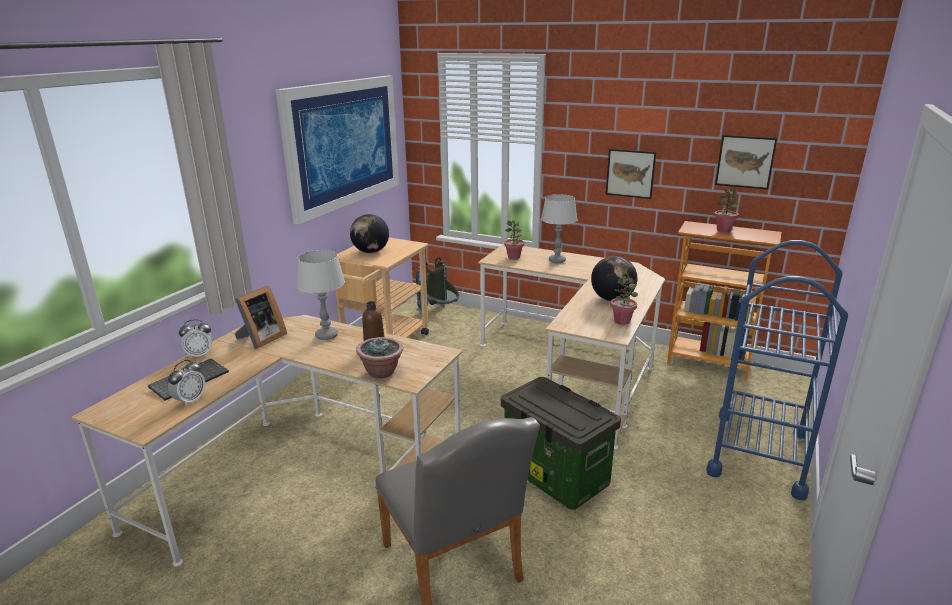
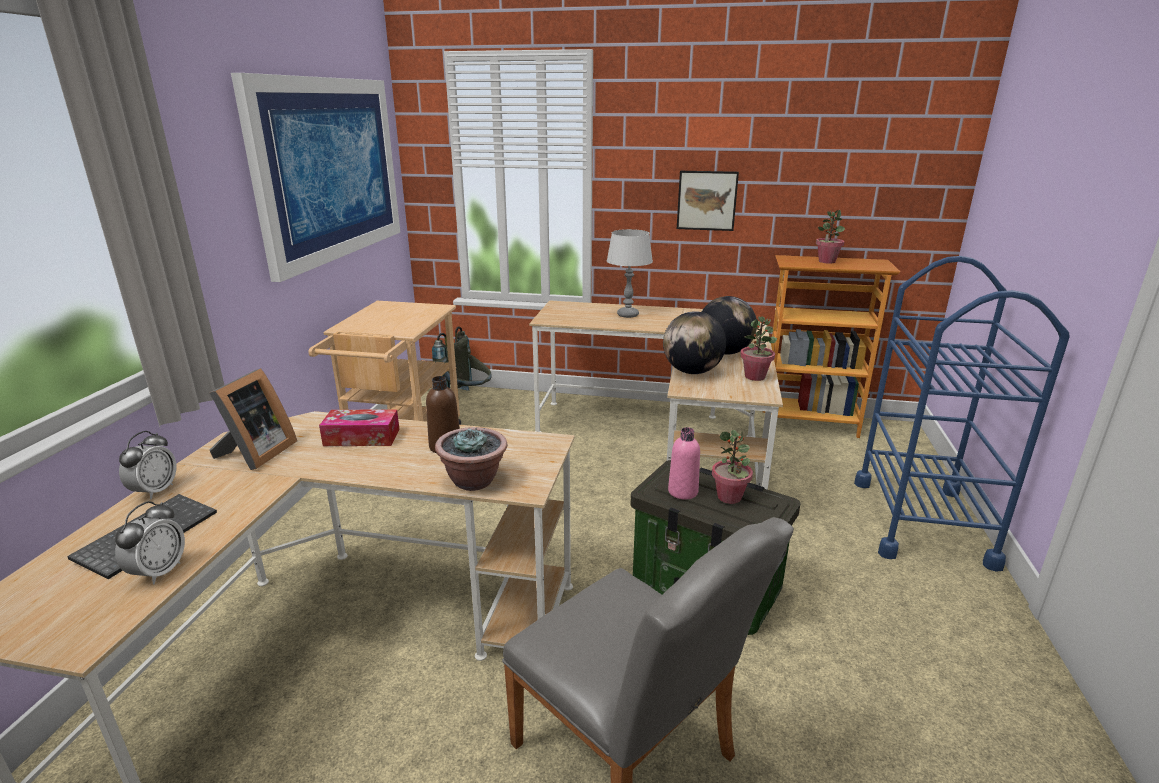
camera: 15 degrees left, 0 degrees up
(200, 355) = (155, 491): alarm clock -> alarm clock turned 45 degrees counterclockwise
(326, 335) = (362, 437): grey table lamp -> tissue box
(371, 252) = (381, 320): globe -> globe (692, 372)
(514, 257) = (572, 315): potted plant -> potted plant (729, 497)
(537, 400) = (683, 492): none -> pink bottle
(745, 161) = (845, 178): picture -> none

